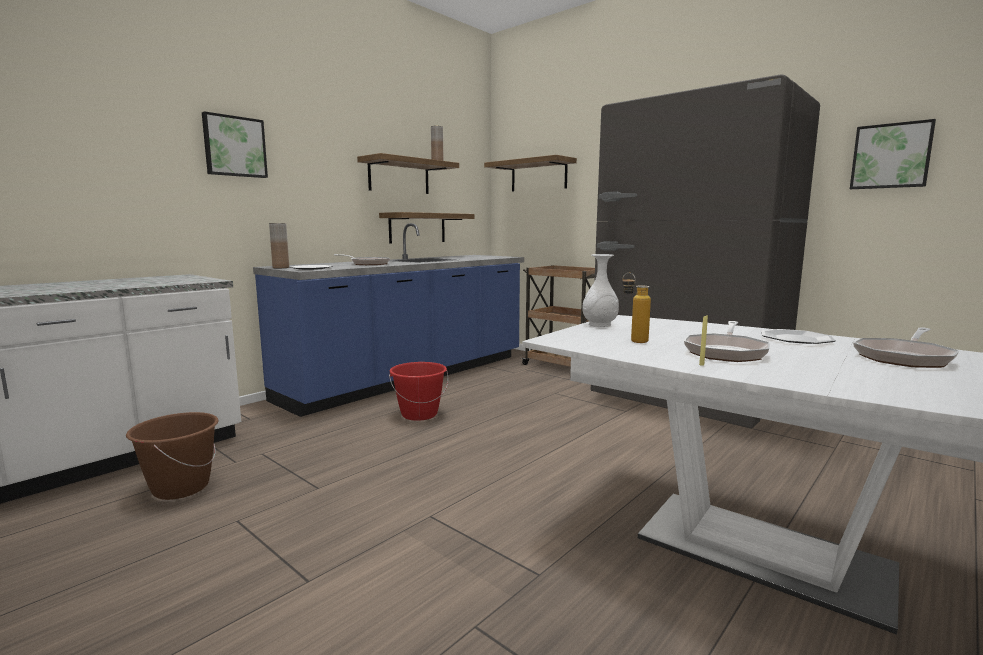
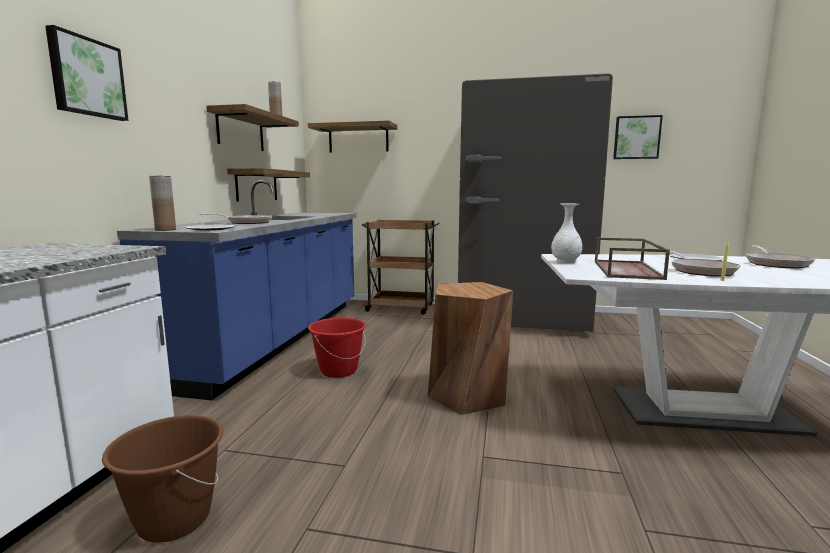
camera: 30 degrees left, 0 degrees up
(498, 462) = (467, 396): none -> brown stool
(633, 340) = (628, 270): bottle -> brown tray

